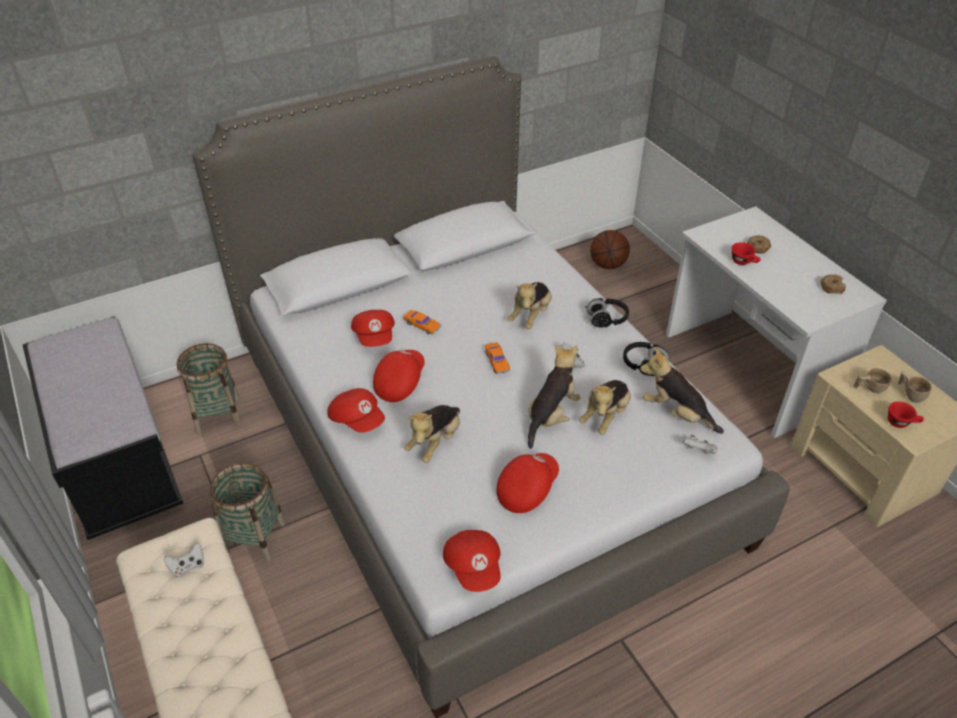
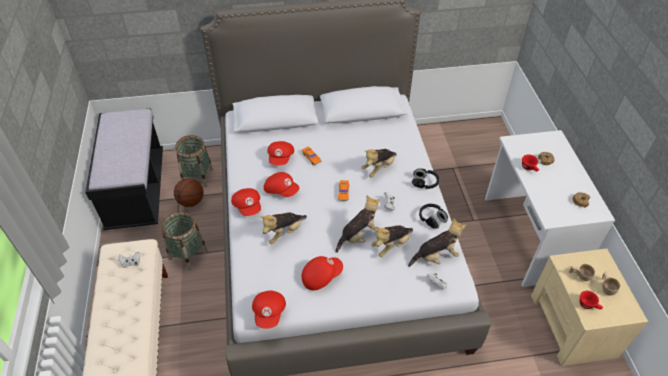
camera: 20 degrees right, 5 degrees up
(399, 382) = (281, 190): red cap -> red cap turned 75 degrees clockwise
(607, 264) = (470, 140): basketball -> basketball (191, 201)
(676, 413) = (436, 256): plush toy -> plush toy turned 105 degrees clockwise

